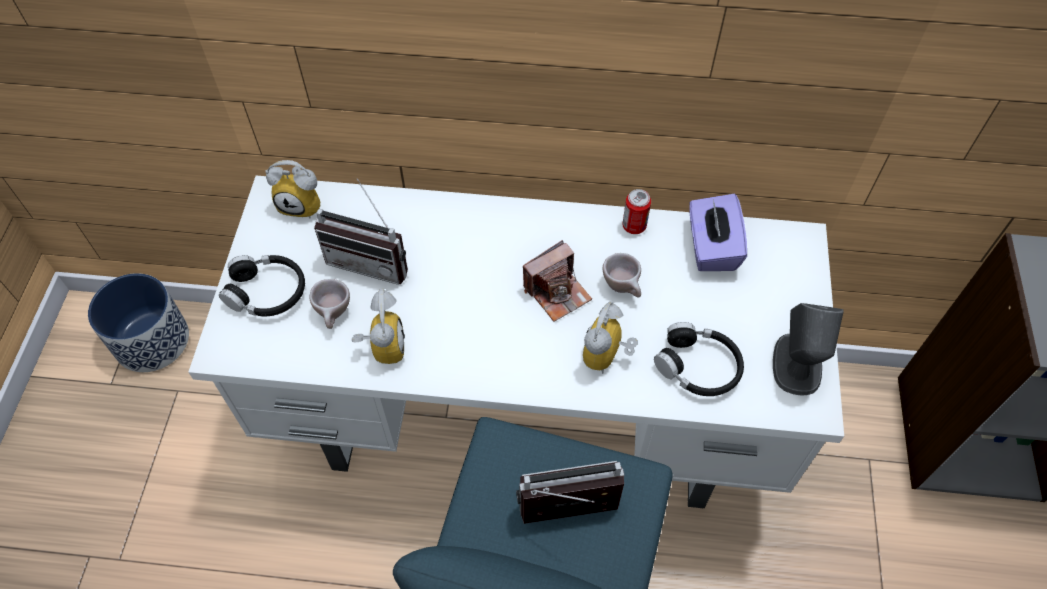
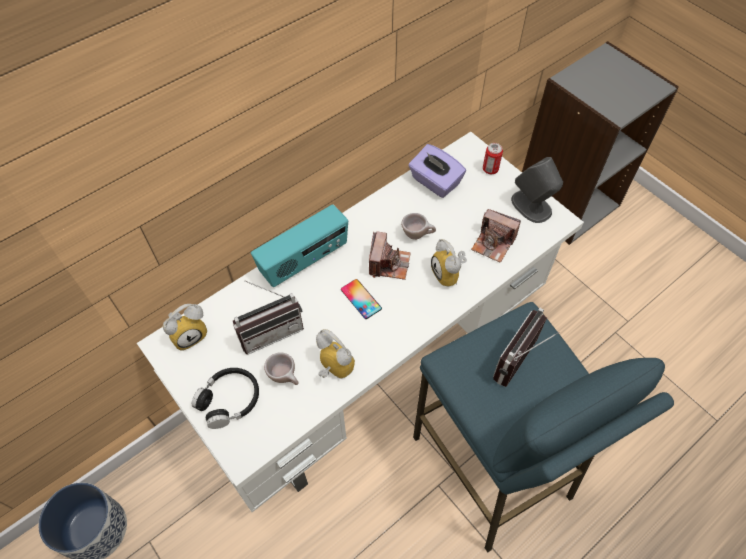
camera: 45 degrees left, 0 degrees up
(478, 220) = (304, 261): none -> radio
(488, 303) = (361, 299): none -> phone
(634, 226) = (387, 200): can -> can (490, 169)
(698, 367) = (493, 243): black headphones -> camera

